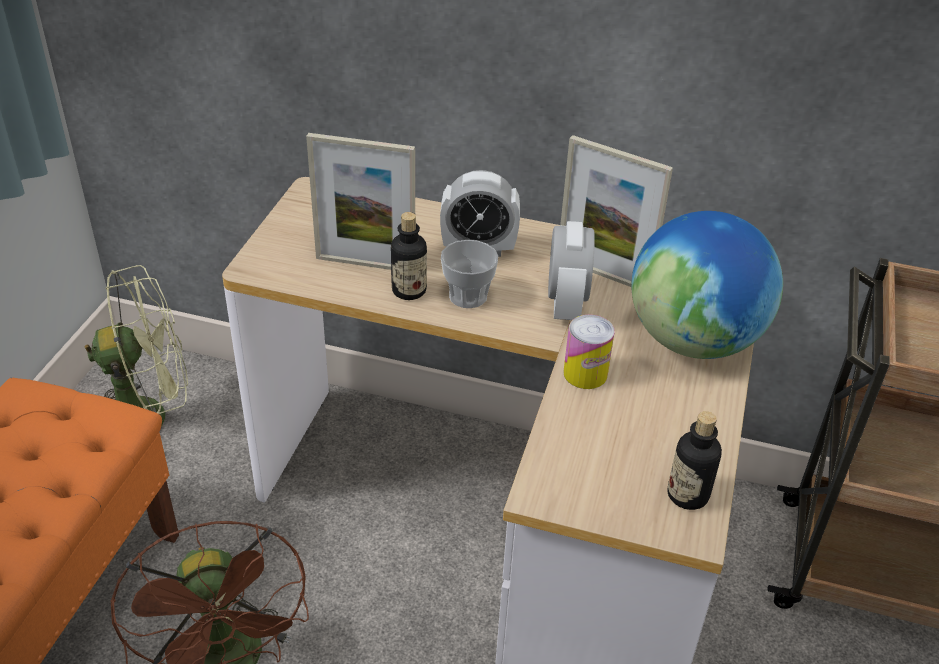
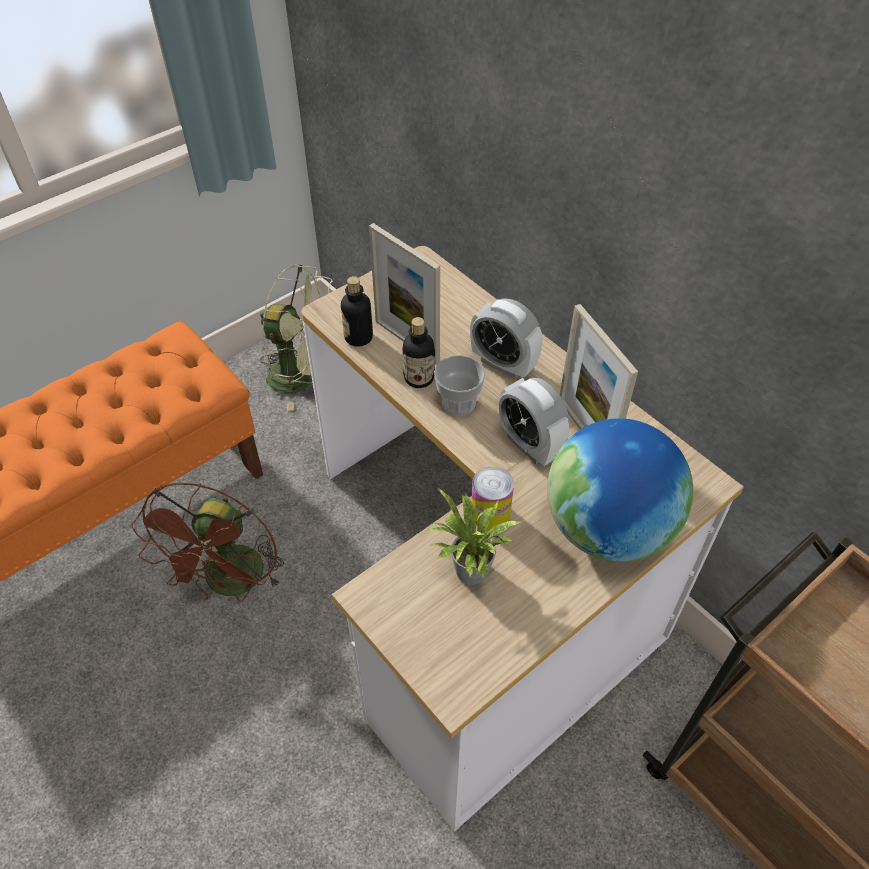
camera: 35 degrees right, 10 degrees up
(566, 304) = (529, 445): alarm clock -> alarm clock turned 105 degrees clockwise
(613, 430) = (469, 573): none -> potted plant
(687, 495) = (476, 660): bottle -> bottle (358, 337)

